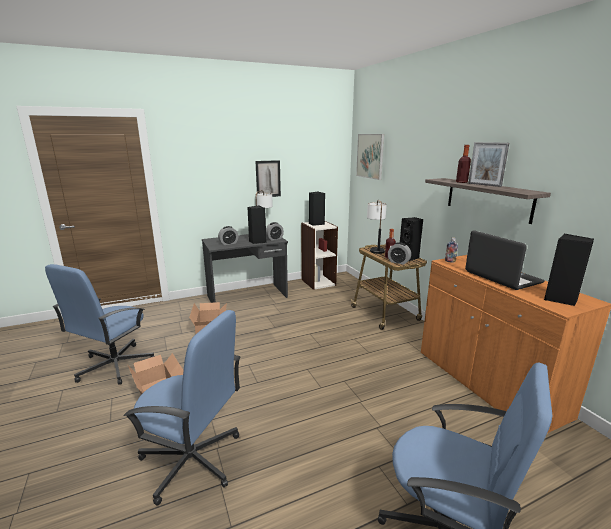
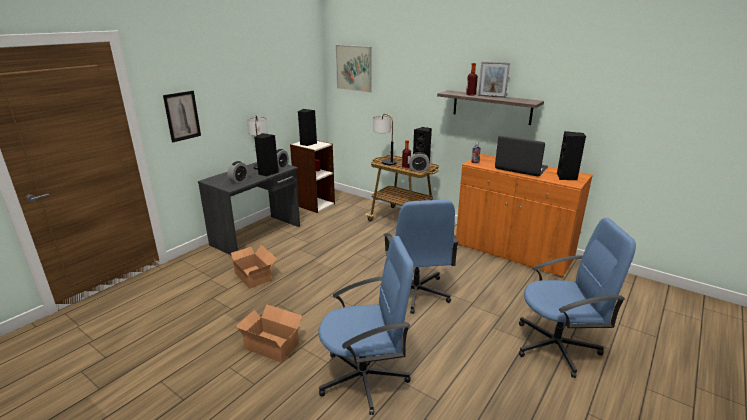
camera: 30 degrees left, 5 degrees up
(114, 365) = (191, 341): blue office chair -> blue office chair (415, 293)
(268, 179) = (255, 101): picture -> picture (182, 116)

